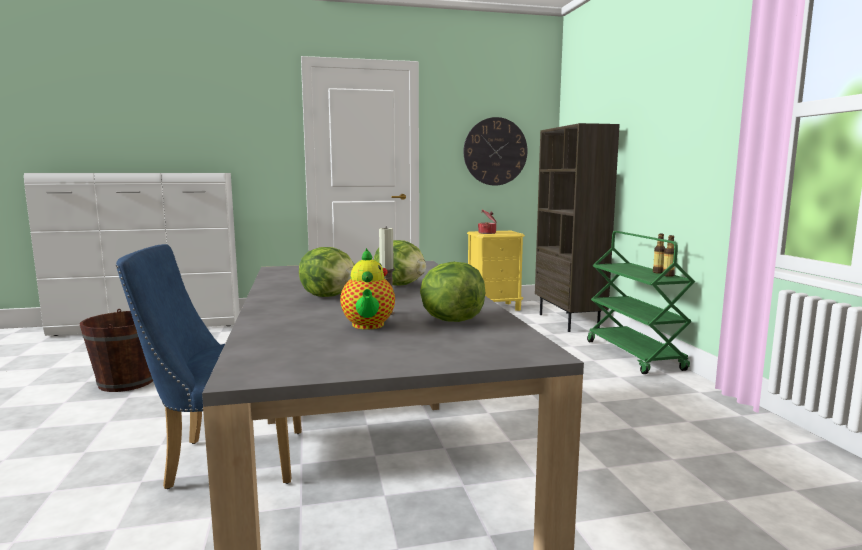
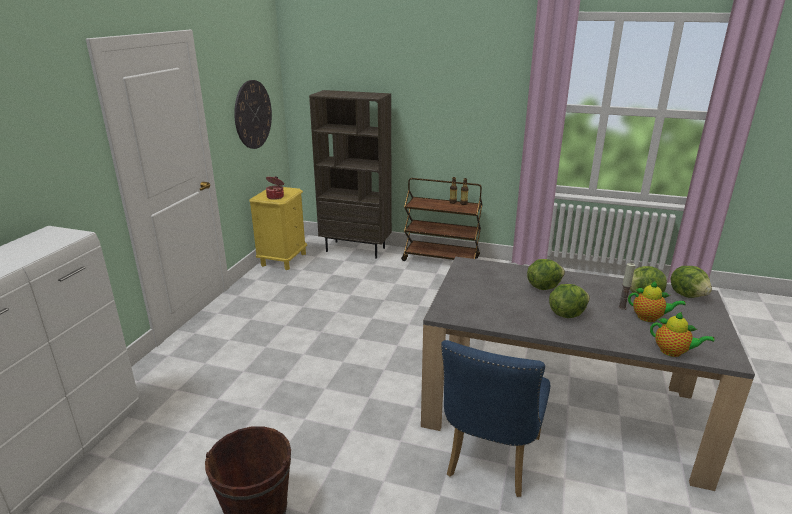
camera: 60 degrees left, 15 degrees up
(255, 341) = (673, 352): none -> teapot
(509, 342) = (688, 295): none -> lettuce
(634, 355) = (441, 259): green cart -> brown cart

